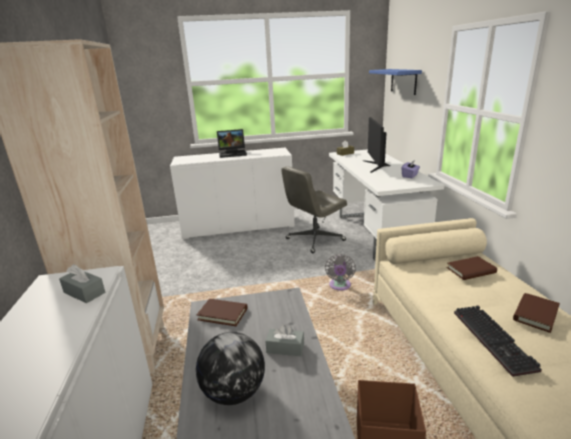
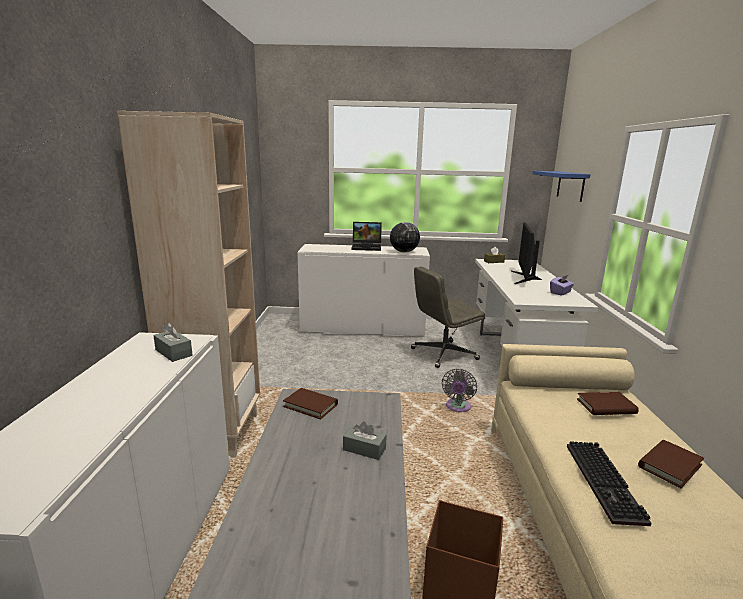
camera: 10 degrees right, 5 degrees down
(233, 392) = (297, 480): globe -> globe (404, 252)

